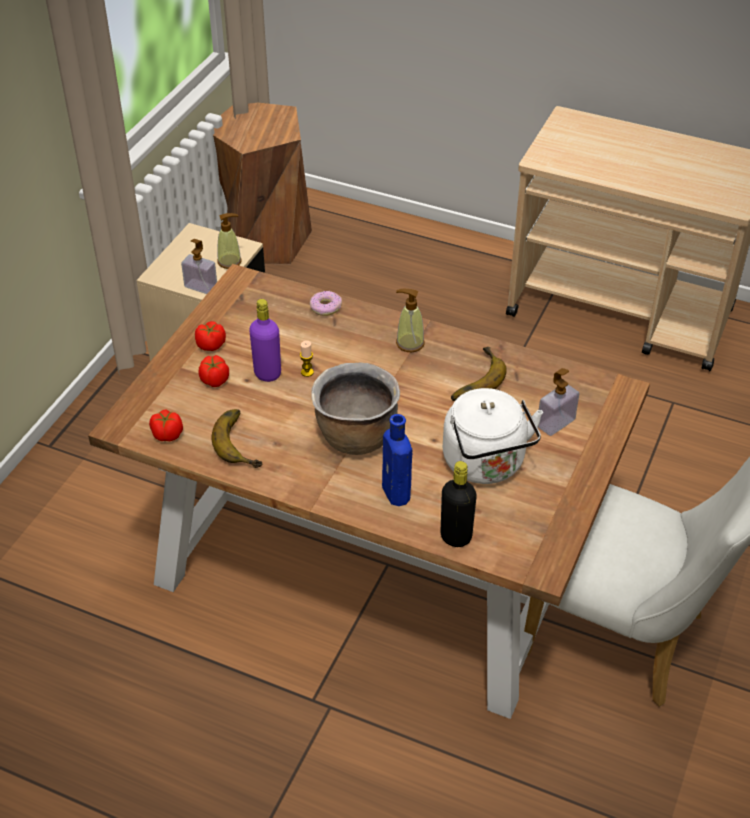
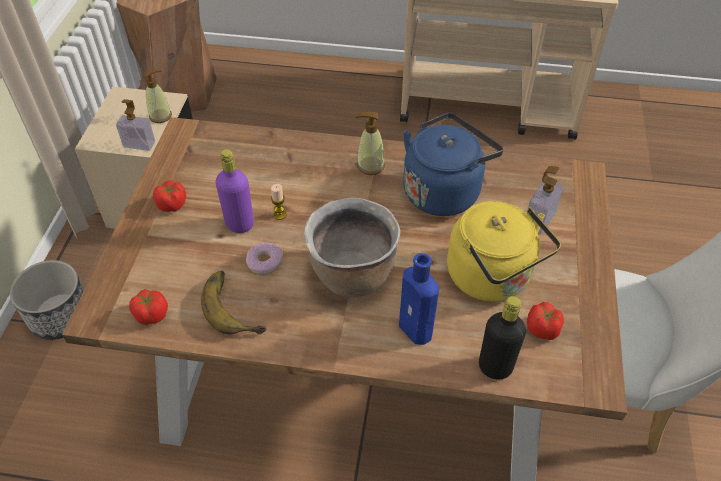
camera: 15 degrees left, 5 degrees up
(86, 448) = (61, 315): none -> planter
(214, 380) = (186, 242): tomato -> tomato (542, 329)
(325, 307) = (276, 144): donut -> donut (264, 262)
(473, 379) = (444, 191): banana -> blue kettle
(486, 465) = (493, 278): white kettle -> yellow kettle

